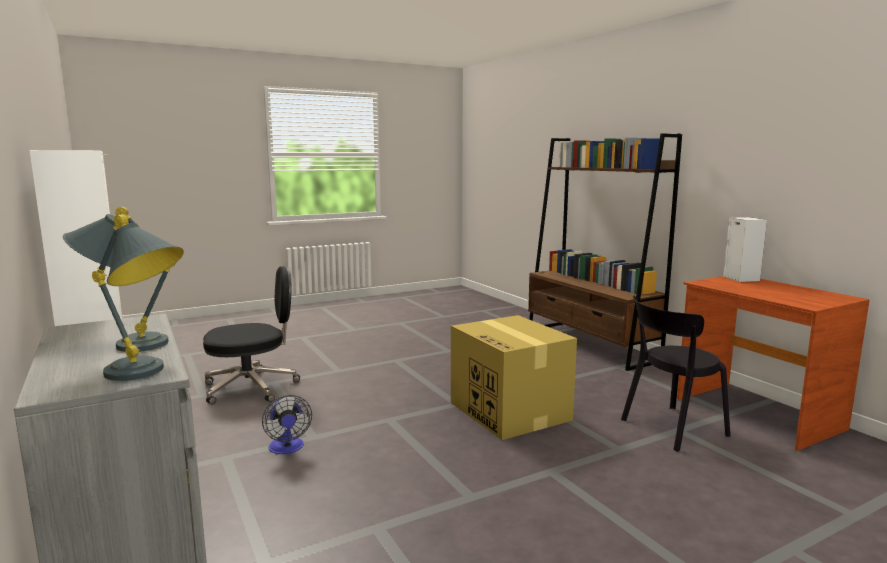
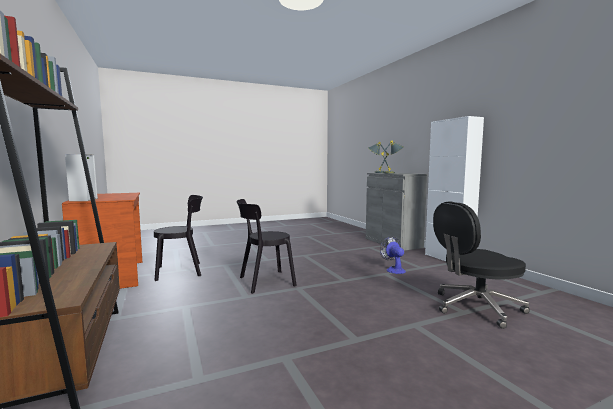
camera: 175 degrees left, 5 degrees down
(510, 411) = (264, 282): cardboard box -> black chair

